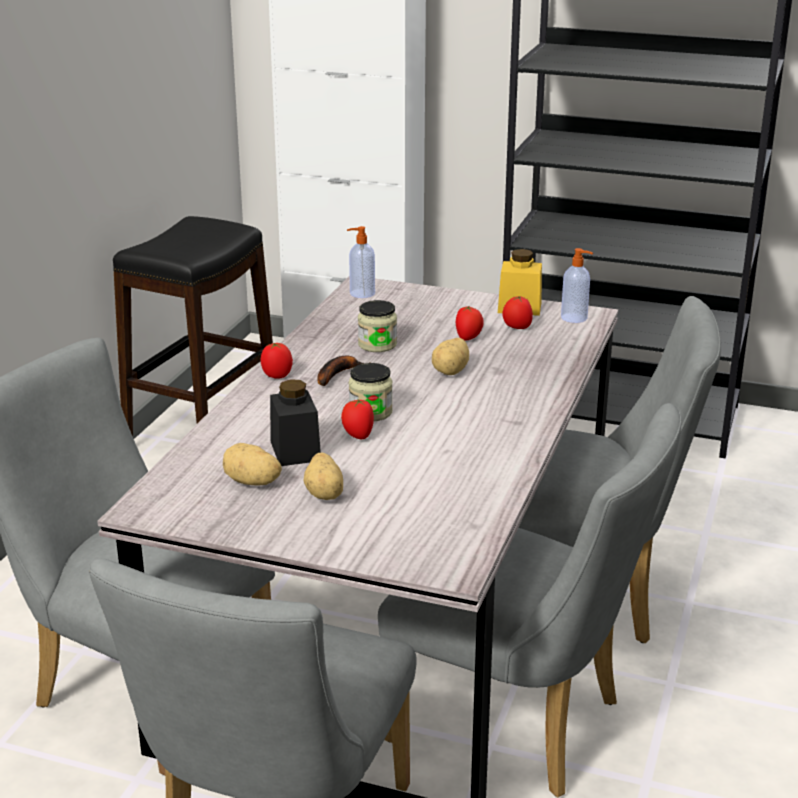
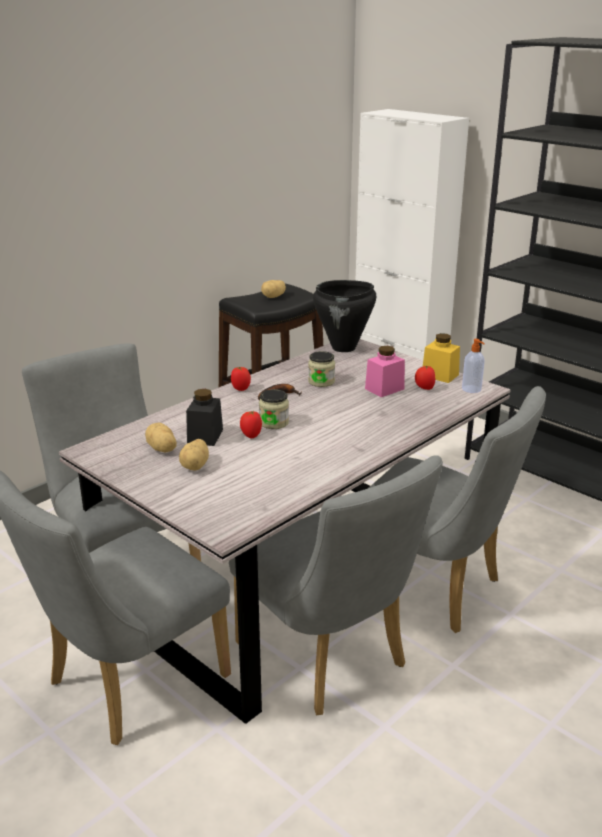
camera: 25 degrees right, 0 degrees up
(361, 293) = (344, 348): soap dispenser -> black cooking pot
(452, 371) = (351, 408): potato -> potato (274, 297)
(468, 338) = (384, 389): tomato -> pink jar

